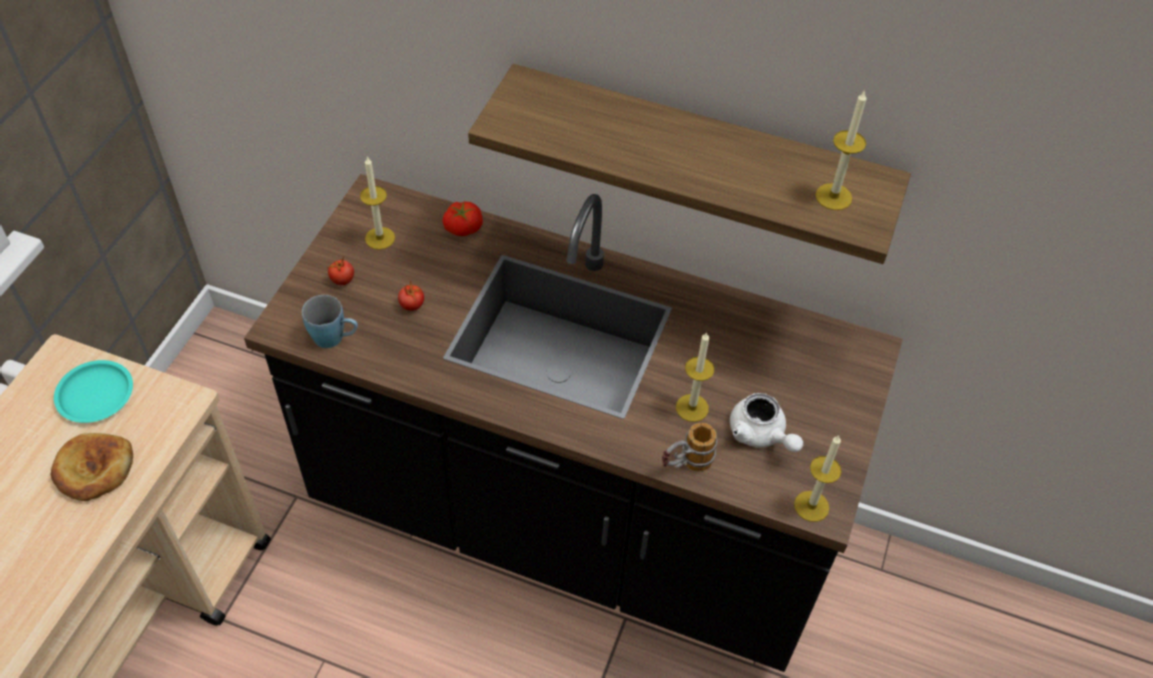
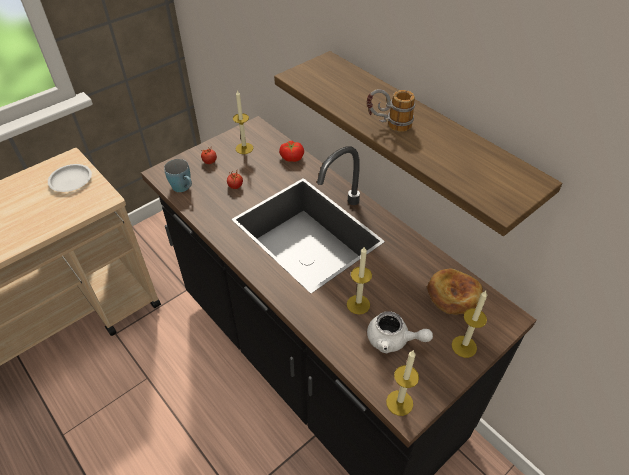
camera: 30 degrees right, 5 degrees down
(94, 469) = (42, 213): bread -> bread (453, 294)
(95, 394) = (71, 180): turquoise plate -> white plate
(685, 465) = (330, 337): mug -> mug (388, 125)
(761, 435) = (393, 340): white teapot -> white teapot turned 60 degrees counterclockwise
(833, 197) = (489, 178): candle -> candle (464, 346)

